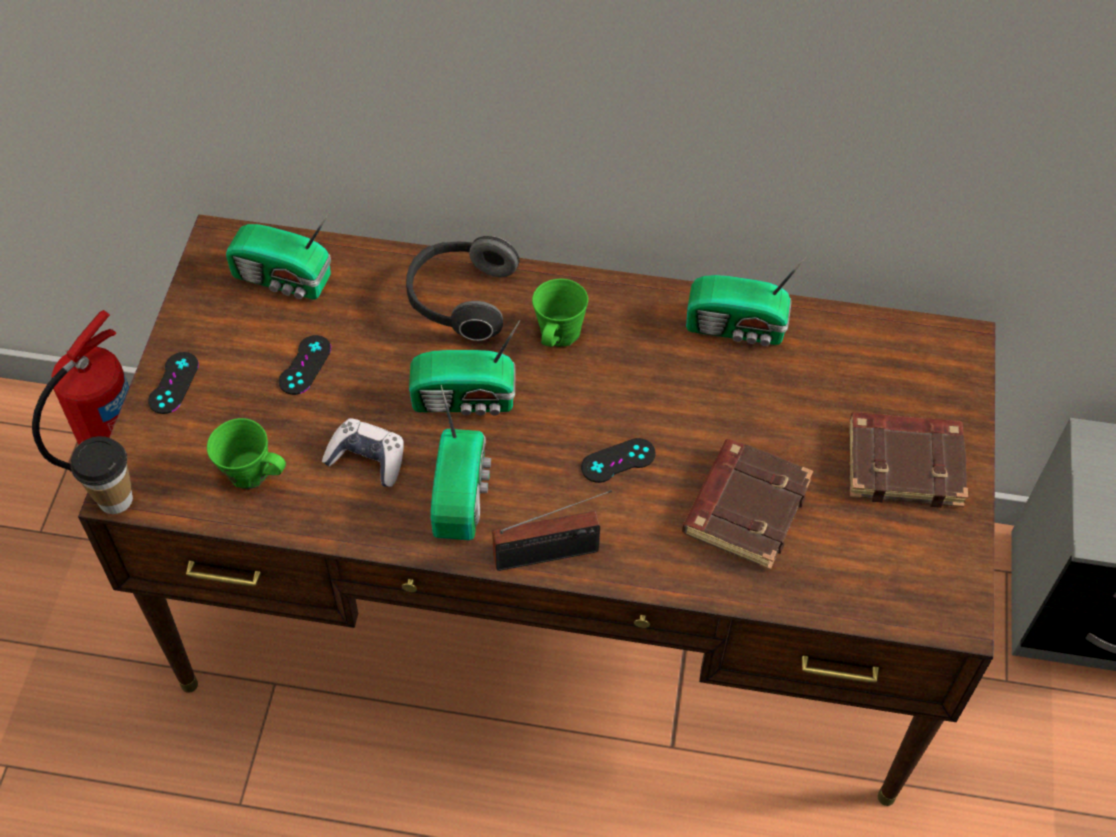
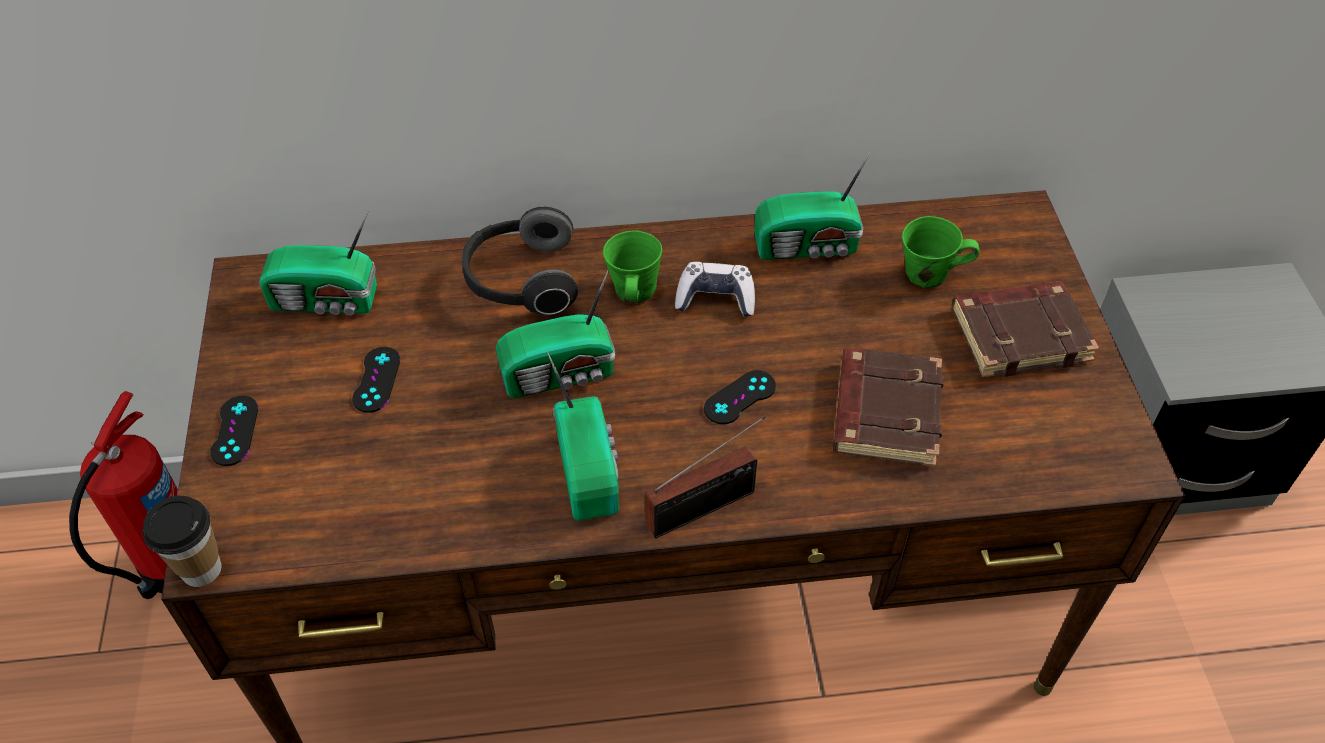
camera: 15 degrees left, 5 degrees down
(251, 474) = (351, 504): green mug -> green mug (929, 274)
(367, 459) = (475, 458): game controller -> game controller (715, 298)

